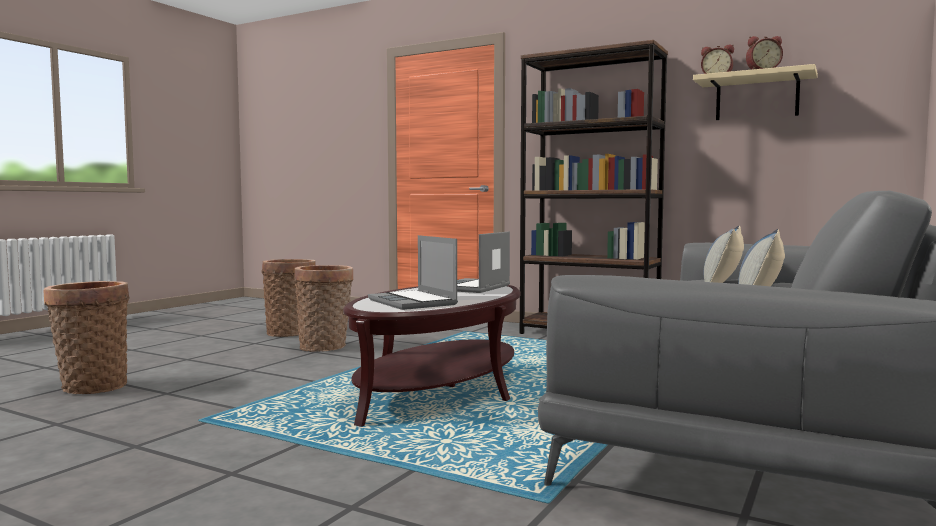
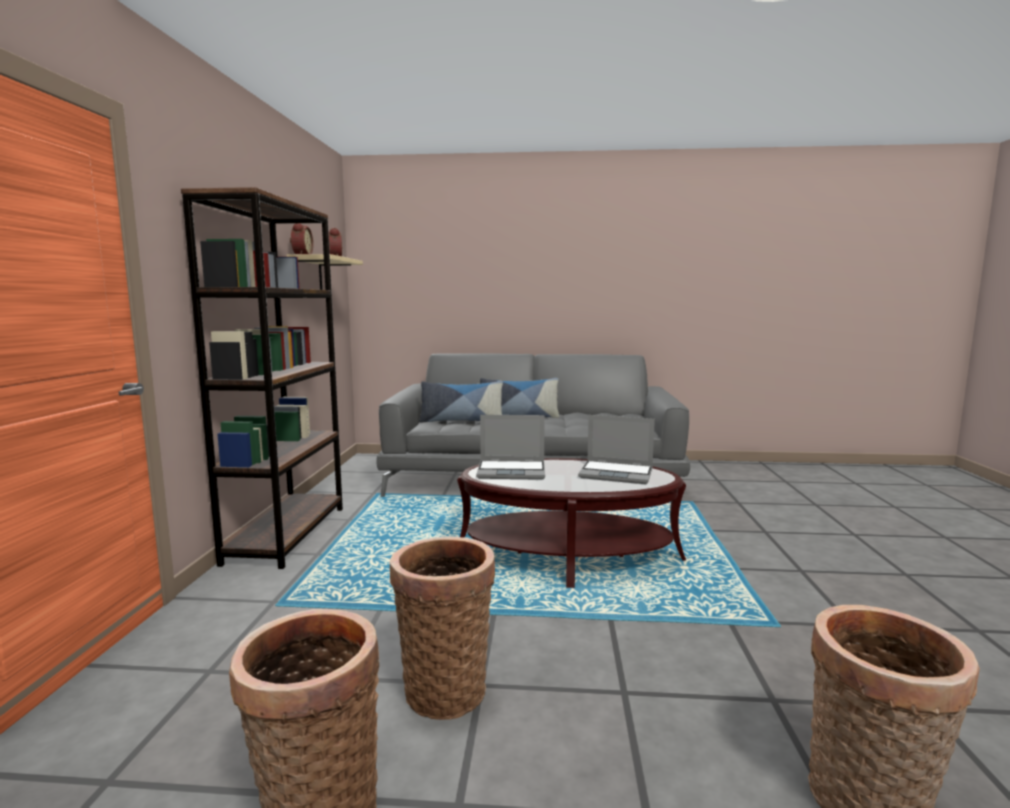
camera: 115 degrees left, 5 degrees up
(414, 302) = (617, 473): laptop -> laptop turned 75 degrees clockwise

